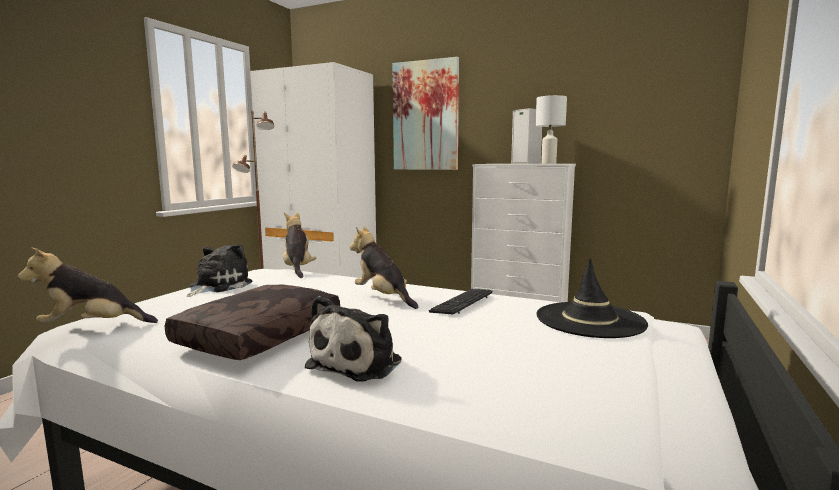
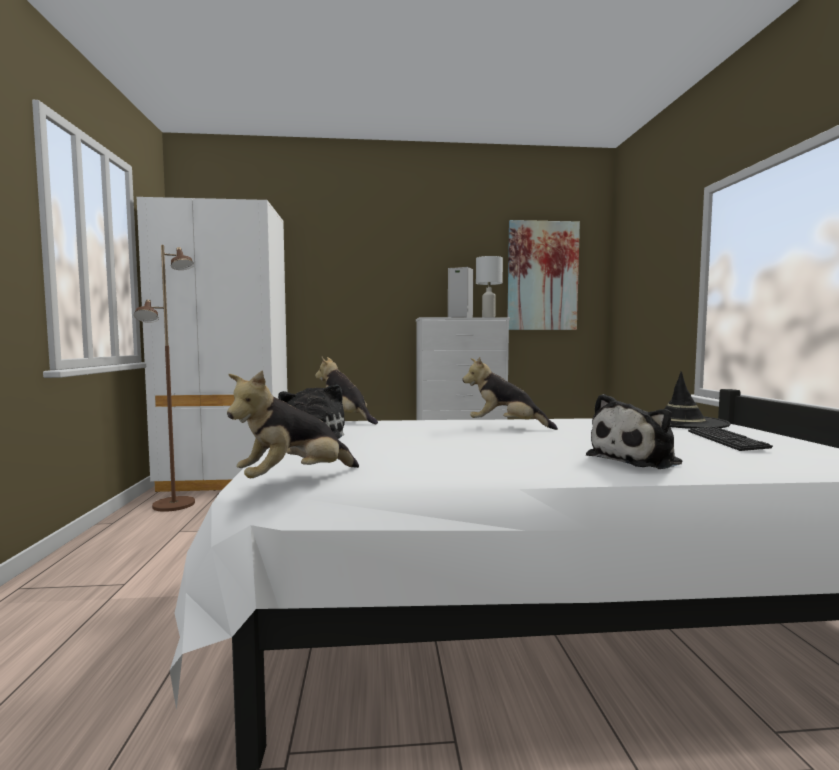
camera: 30 degrees left, 5 degrees down
(261, 336) = (506, 459): brown pillow -> none
(359, 363) = (637, 460): plush toy -> plush toy turned 60 degrees clockwise
(425, 116) = (347, 269): picture -> picture (542, 276)
(462, 303) = (576, 423): keyboard -> keyboard (726, 440)

